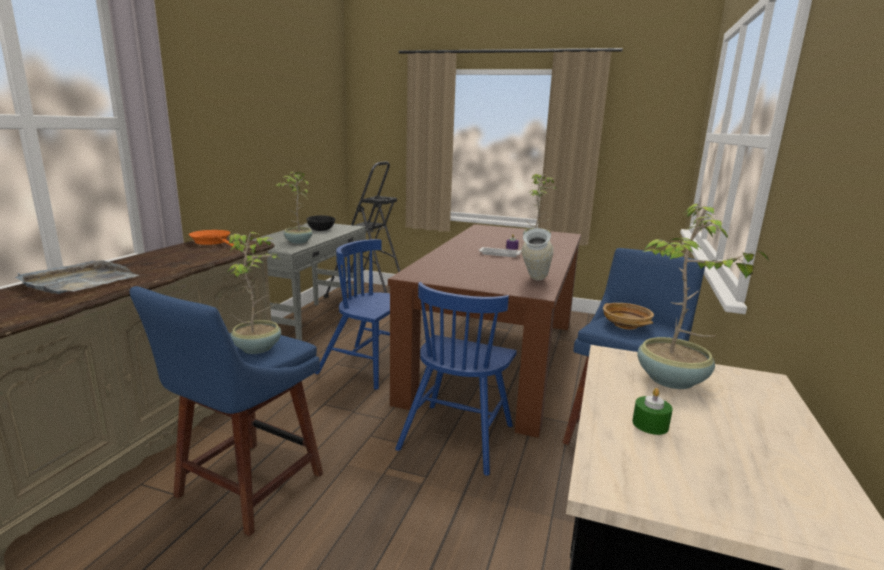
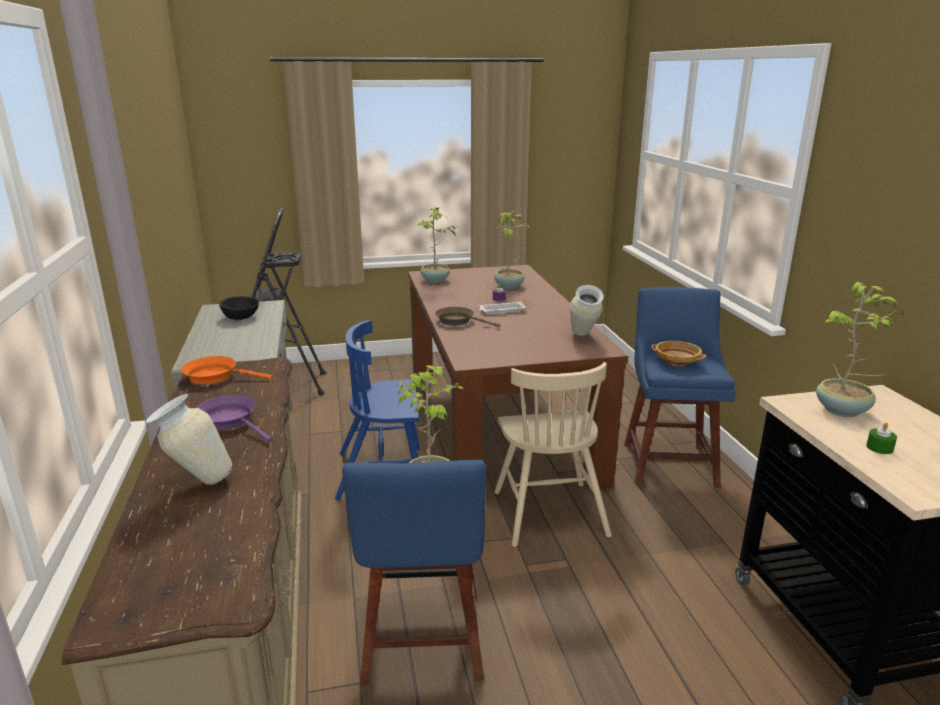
camera: 30 degrees left, 5 degrees up
(79, 282) = (196, 480): grey tray -> vase
(166, 261) = (230, 421): none -> purple frying pan
(297, 242) = (250, 343): potted plant -> potted plant (435, 280)
(451, 254) = (458, 321): none -> brown frying pan
(458, 433) = (547, 508): blue chair -> beige chair

